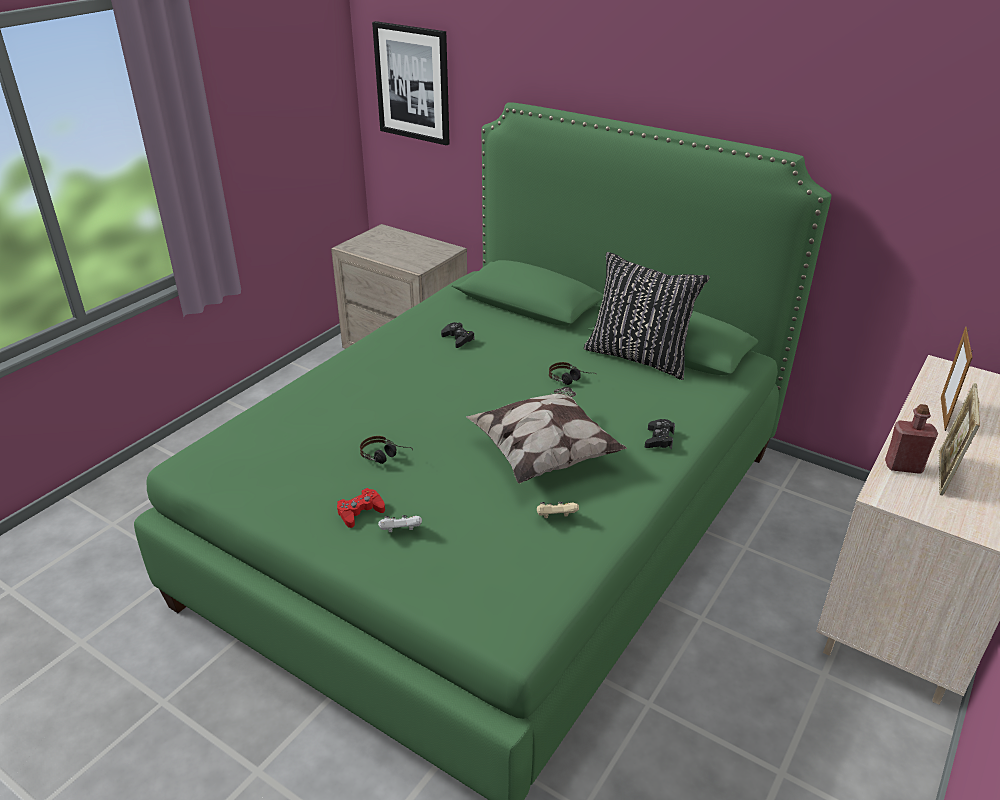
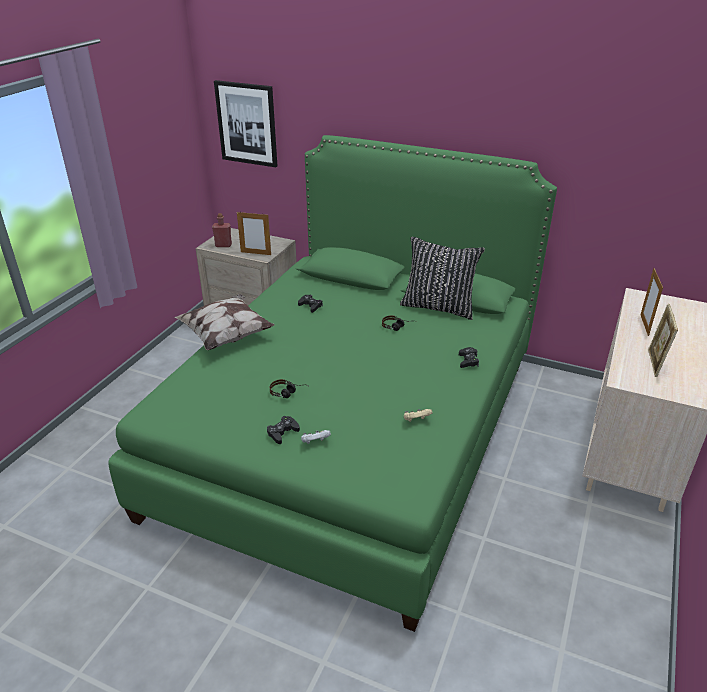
camera: 10 degrees left, 0 degrees up
(360, 512) = (282, 432): red game controller -> black game controller
(408, 261) = (256, 253): none -> picture frame
(544, 454) = (395, 379): pillow -> pillow (227, 335)
(903, 466) = (629, 361): red bottle -> red bottle (223, 245)

